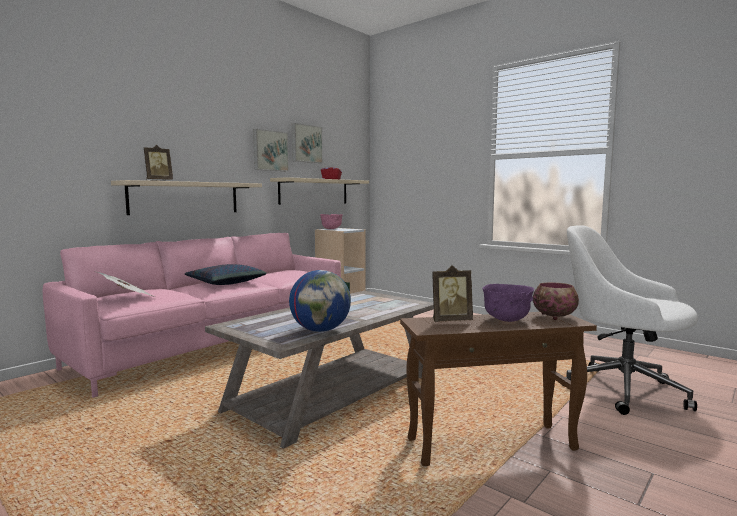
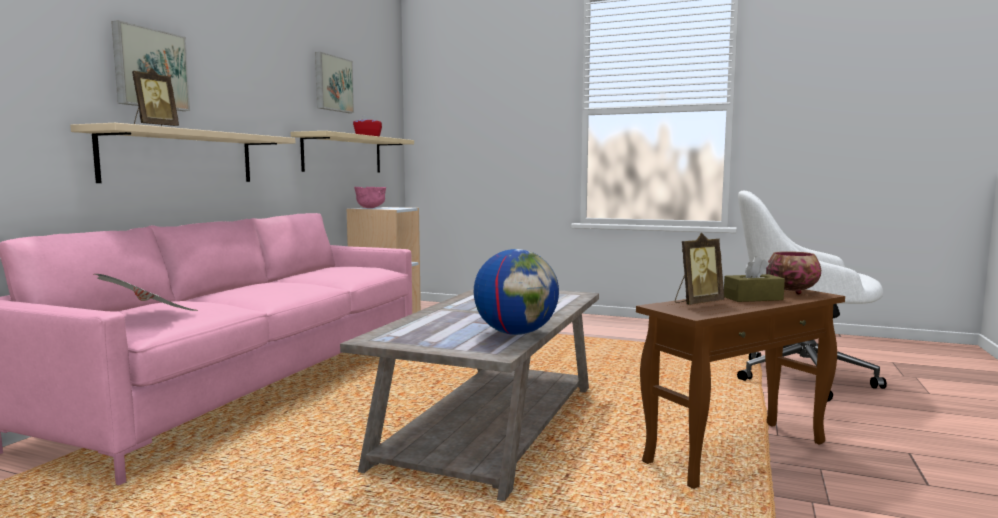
camera: 20 degrees left, 0 degrees up
(225, 283) = (269, 287): blue pillow -> none
(270, 151) = (289, 91): picture -> picture (149, 69)
(506, 320) = (753, 298): purple bowl -> brown tissue box

